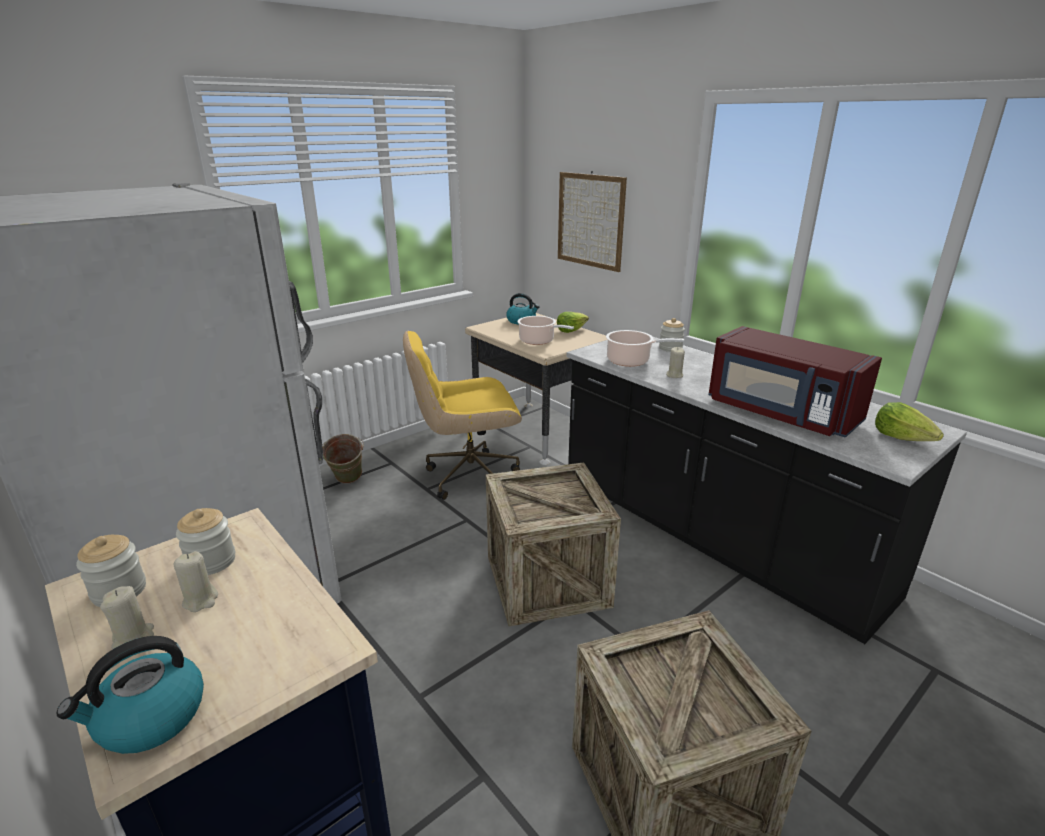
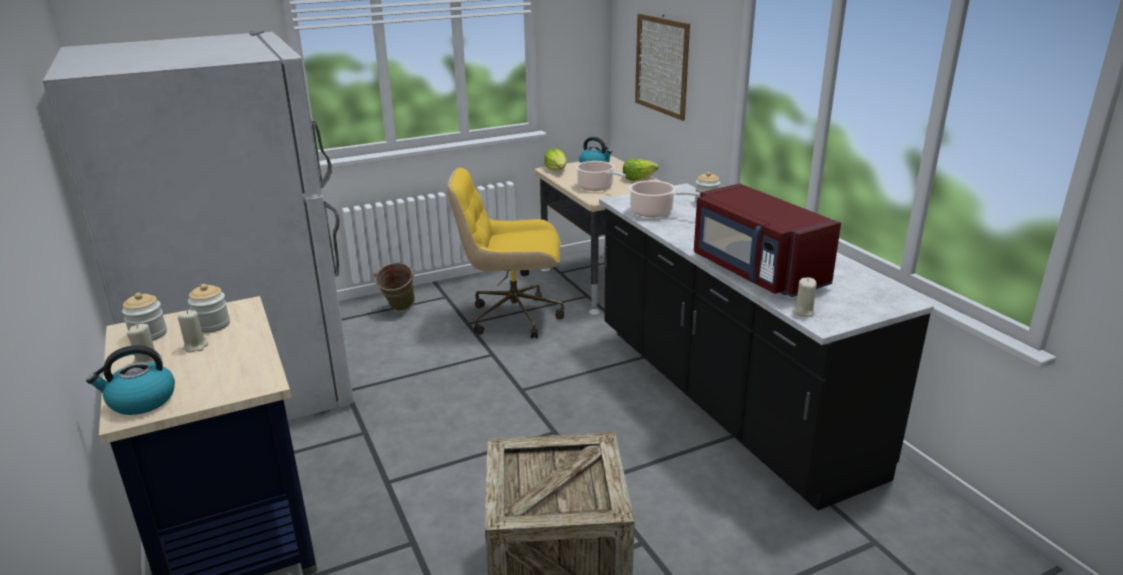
camera: 15 degrees right, 0 degrees up
(547, 581) = (539, 414): crate -> none
(674, 375) = (685, 228): beige candle -> beige candle (803, 312)
(902, 438) = (856, 304): lettuce -> lettuce (557, 170)

